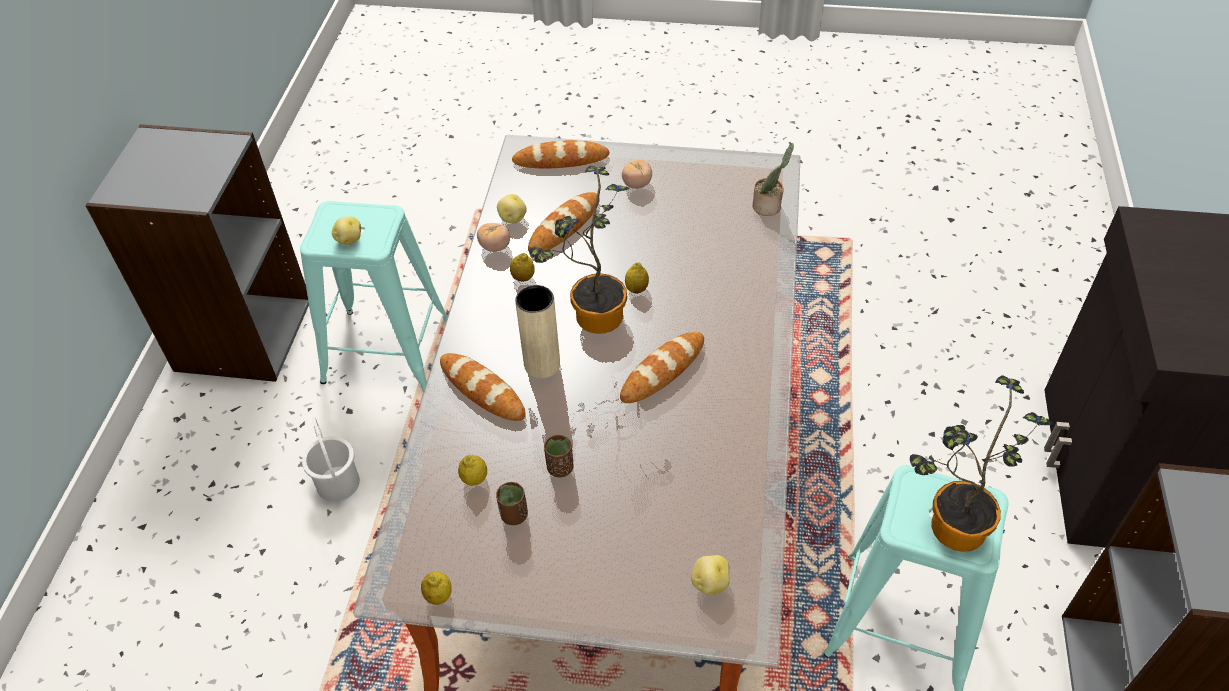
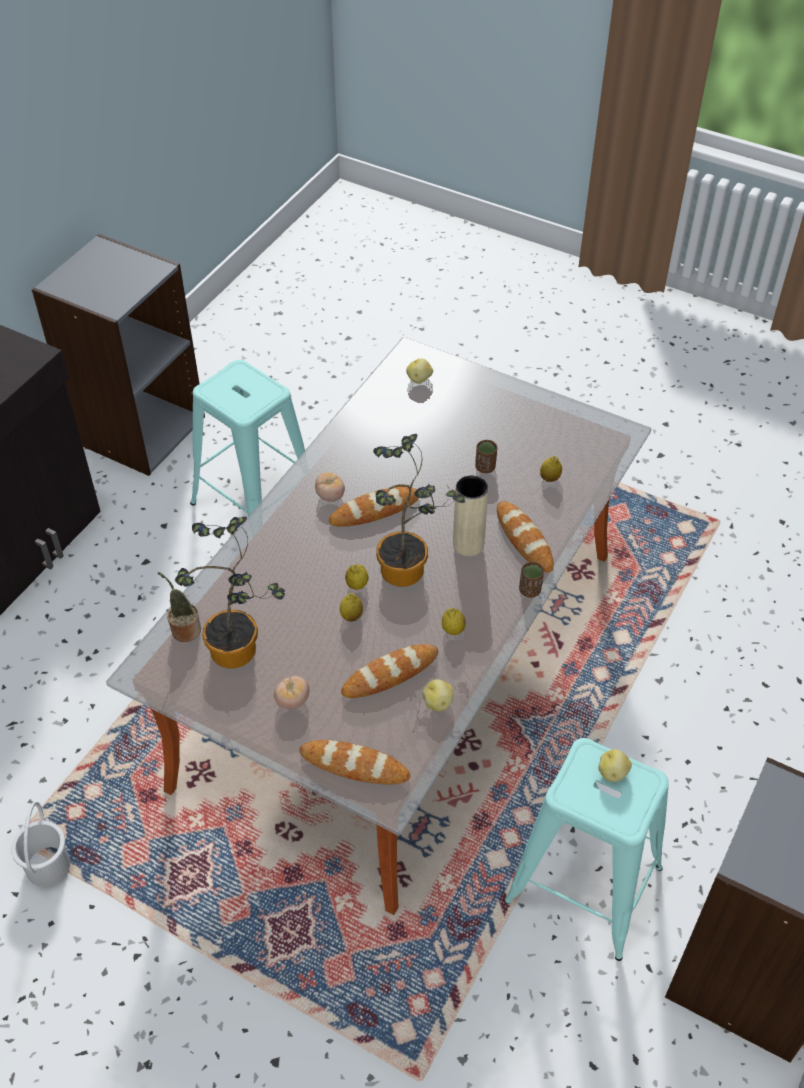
camera: 160 degrees left, 0 degrees up
(338, 482) = (653, 748): white bucket -> white bucket (47, 866)
(438, 596) = (593, 419): lemon -> lemon (351, 616)
(495, 247) = (467, 673): tomato -> tomato (330, 496)
(514, 515) = (529, 449): brown cup -> brown cup (530, 590)
(949, 528) = (245, 383): potted plant -> potted plant (240, 652)

